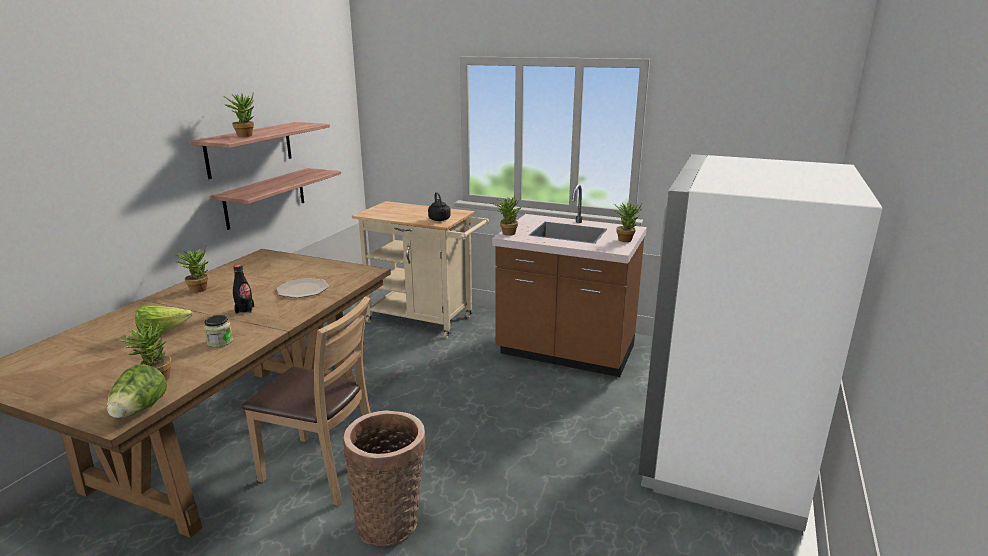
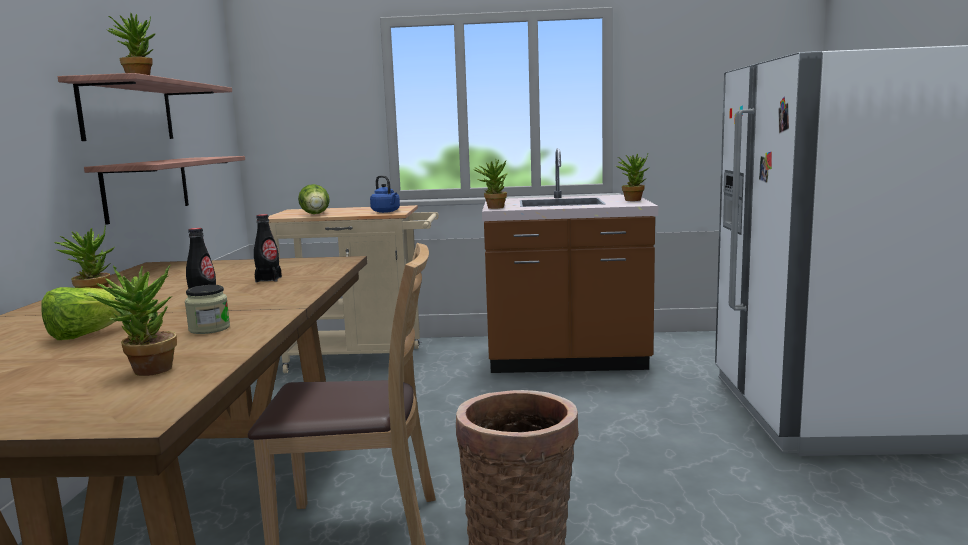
camera: 20 degrees left, 10 degrees down
(139, 410) = (168, 401): lettuce -> lettuce (316, 214)
(303, 289) = (268, 279): plate -> black bottle
(440, 220) = (386, 211): black kettle -> blue kettle

